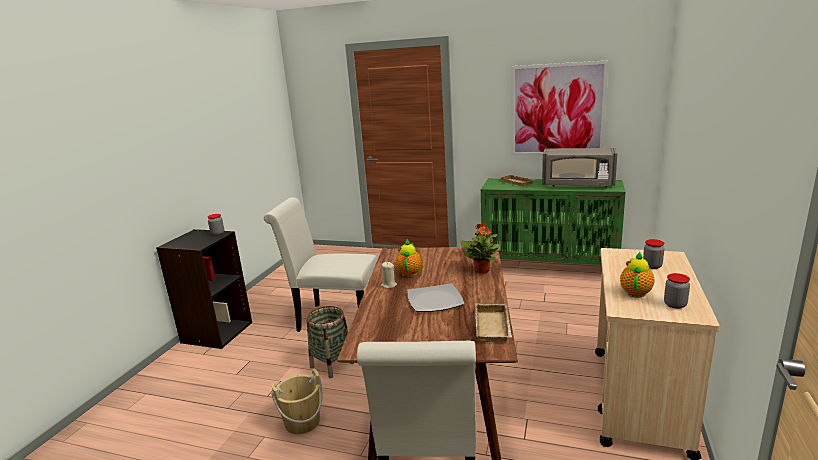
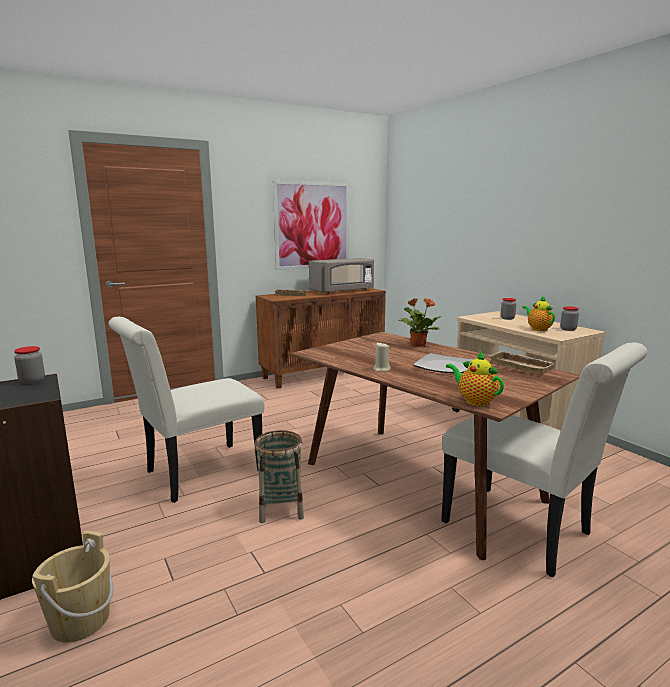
camera: 50 degrees left, 5 degrees down
(302, 422) = (351, 566): beige bucket -> beige bucket (80, 620)
(409, 272) = (370, 358): teapot -> teapot (474, 401)
(549, 266) = (323, 373): green cabinet -> brown cabinet

